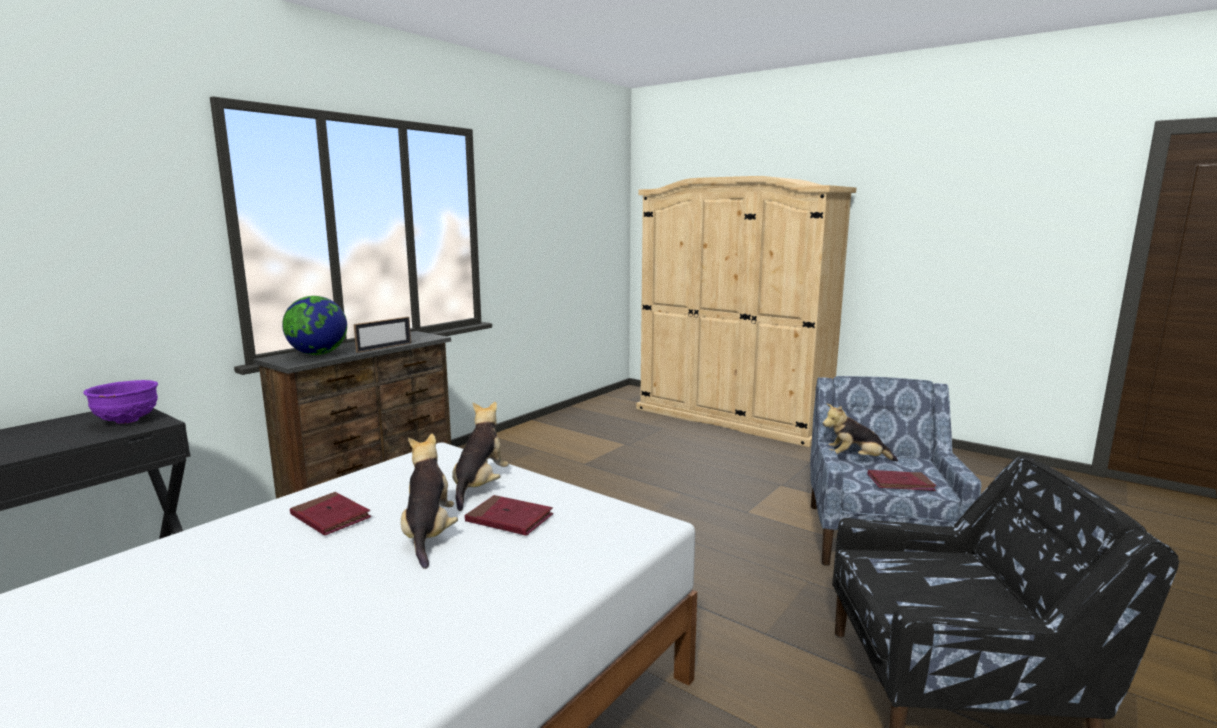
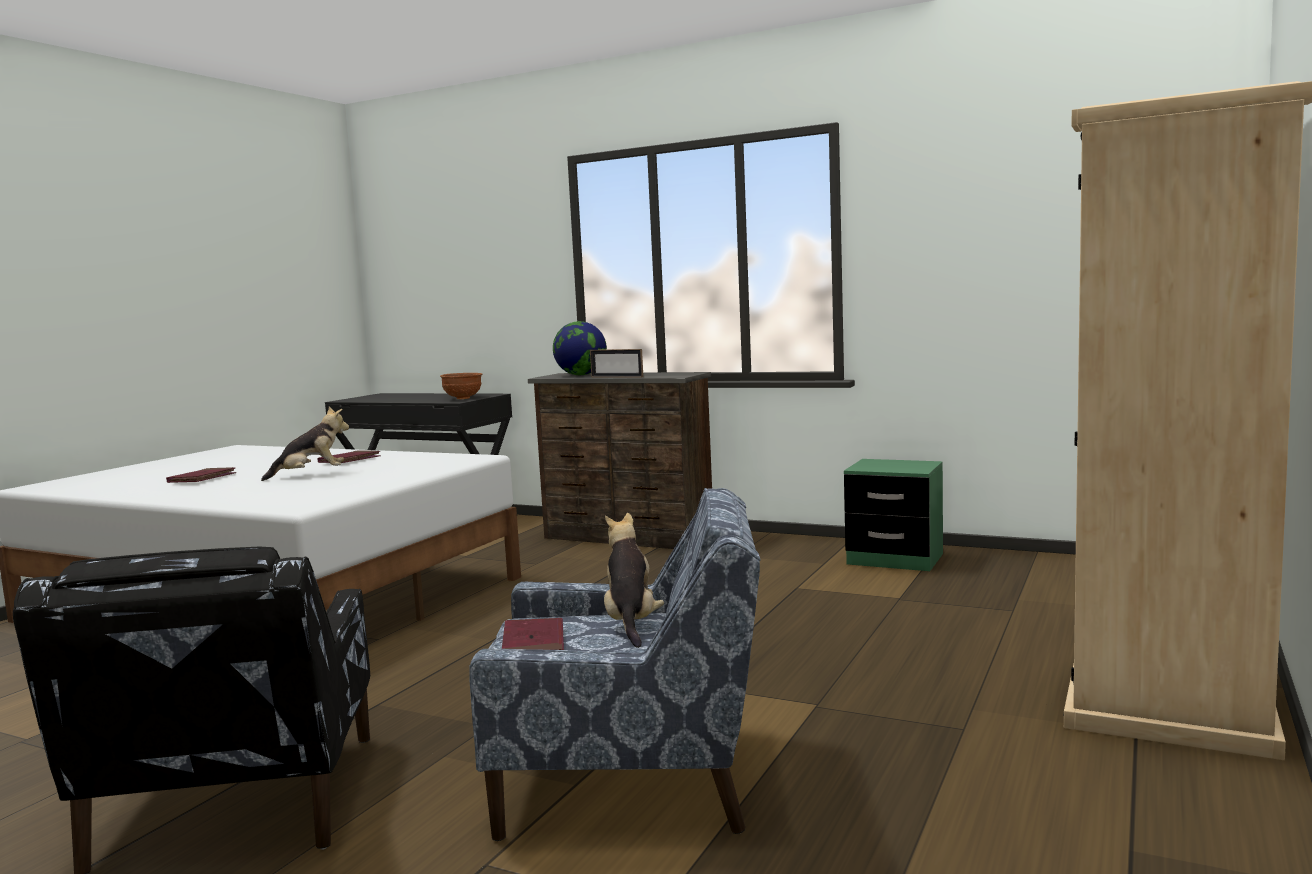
camera: 80 degrees right, 5 degrees down
(128, 421) = (463, 398): purple bowl -> brown bowl
(479, 486) = (395, 472): plush toy -> none
(509, 519) = (328, 483): red book -> red book (202, 479)
(550, 433) = (895, 559): none -> green nightstand

